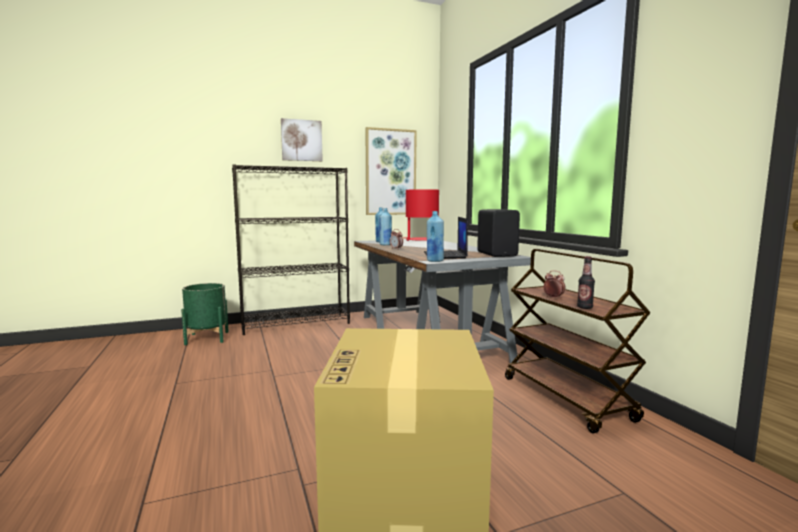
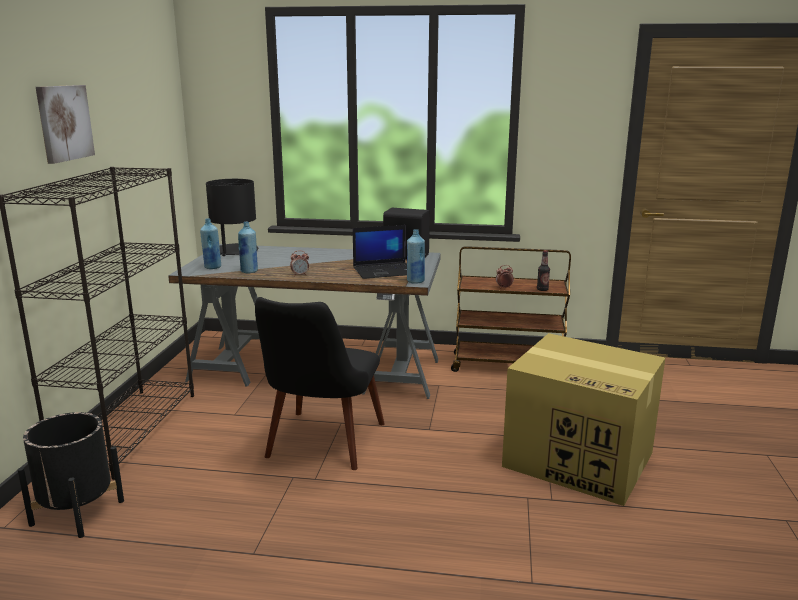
camera: 60 degrees left, 10 degrees up
(207, 338) = (77, 512): green planter -> black planter
(316, 367) = (320, 448): none -> black chair
(390, 172) = (152, 155): picture -> none
(421, 240) = (235, 251): red table lamp -> black table lamp
(445, 255) = (385, 271): laptop -> laptop turned 45 degrees counterclockwise

